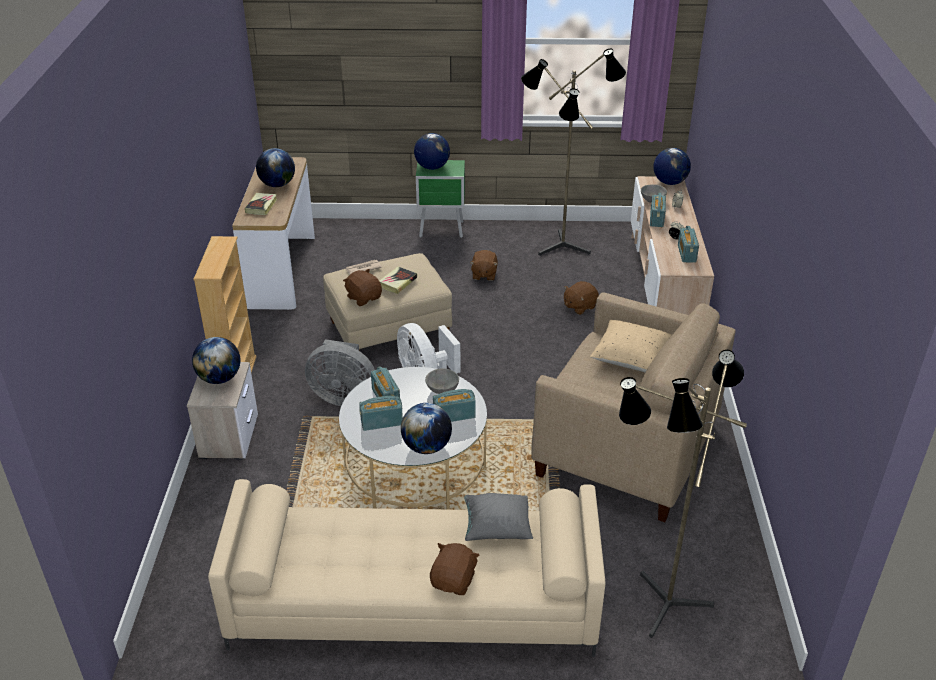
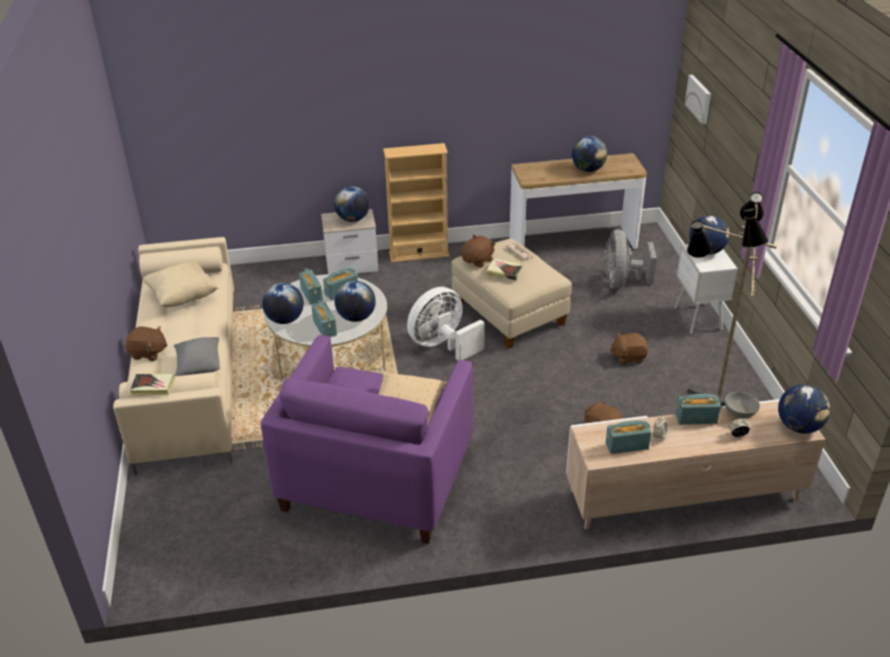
camera: 80 degrees right, 0 degrees up
(261, 206) = (547, 170): book -> book (153, 387)
(317, 61) = (699, 99): none -> picture
(331, 547) = (183, 297): none -> beige pillow
(344, 396) = (410, 307): grey fan -> grey fan (621, 282)
(442, 230) = (697, 319): green nightstand -> white nightstand
(442, 390) = (356, 317): grey bowl -> globe
(625, 449) = (376, 479): beige armchair -> purple armchair
(658, 602) = (187, 510): floor lamp -> none

